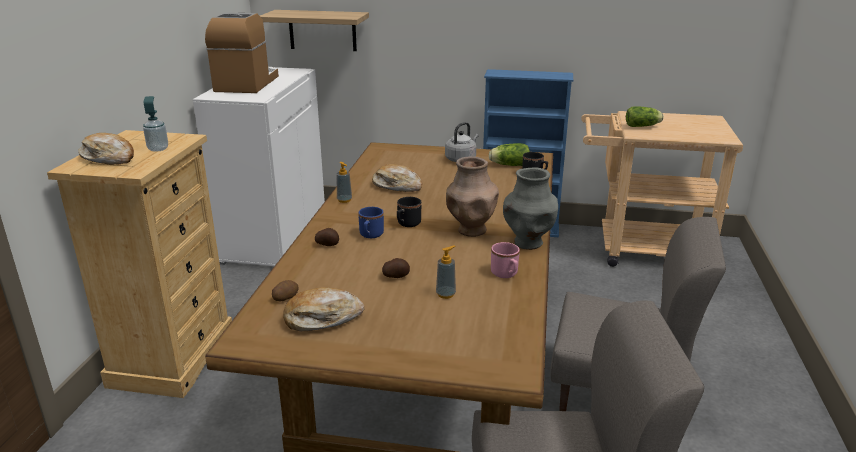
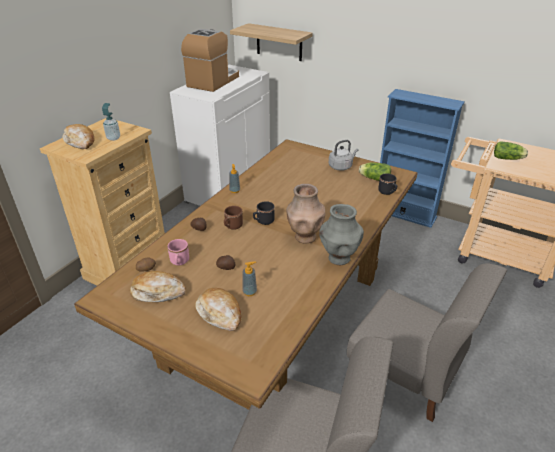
camera: 20 degrees right, 10 degrees up
(370, 235) = (232, 226): blue mug -> brown mug
(397, 186) = (278, 184): bread -> bread (220, 313)
(506, 274) = (303, 284): pink mug -> pink mug (179, 262)

